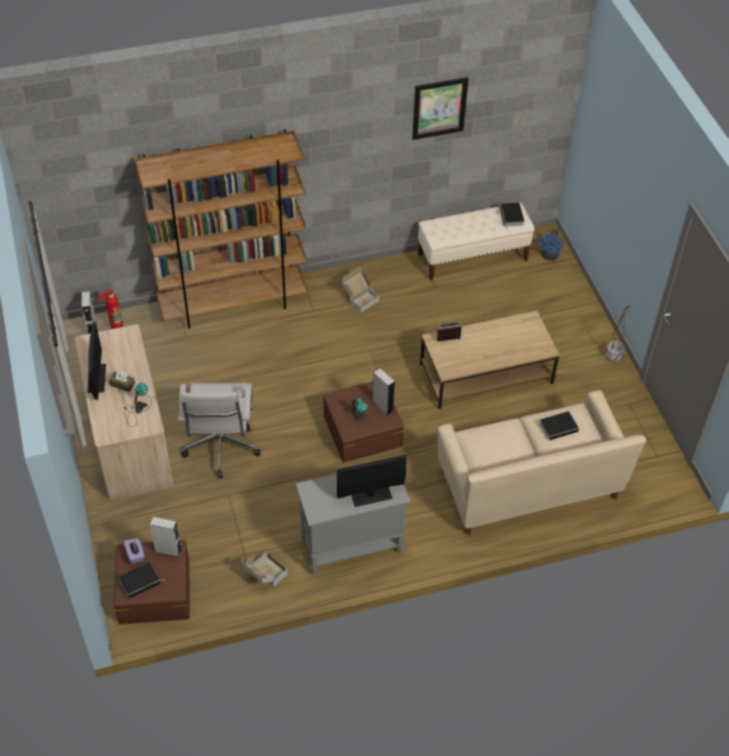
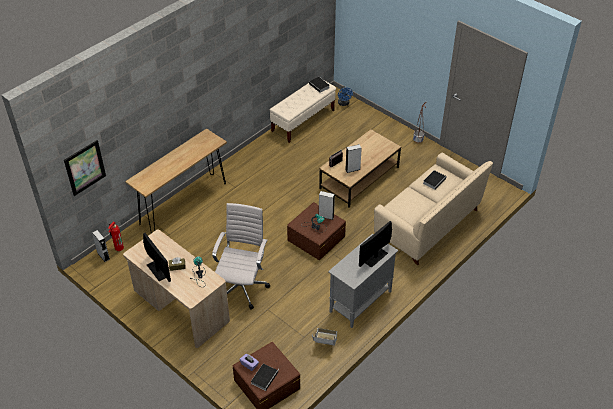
camera: 30 degrees left, 5 degrees down
(168, 550) = (267, 352): grey speaker -> grey speaker (352, 169)
(221, 449) = (242, 286): white office chair -> white office chair turned 135 degrees counterclockwise
(233, 304) = (183, 203): brown bookcase -> brown console table
(360, 298) = (257, 169): cardboard box -> none
(439, 108) = (271, 28): picture -> picture (85, 167)

